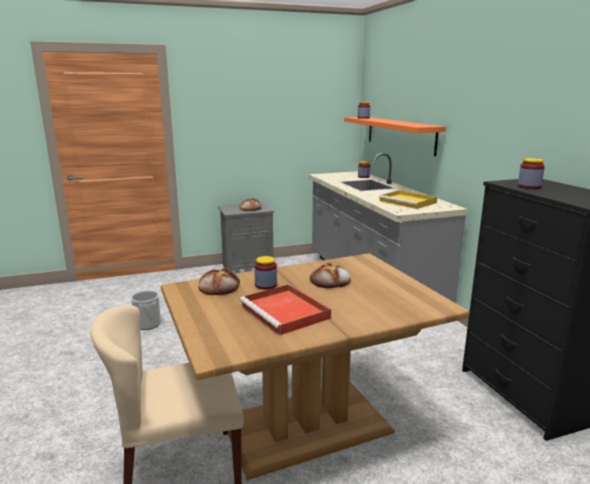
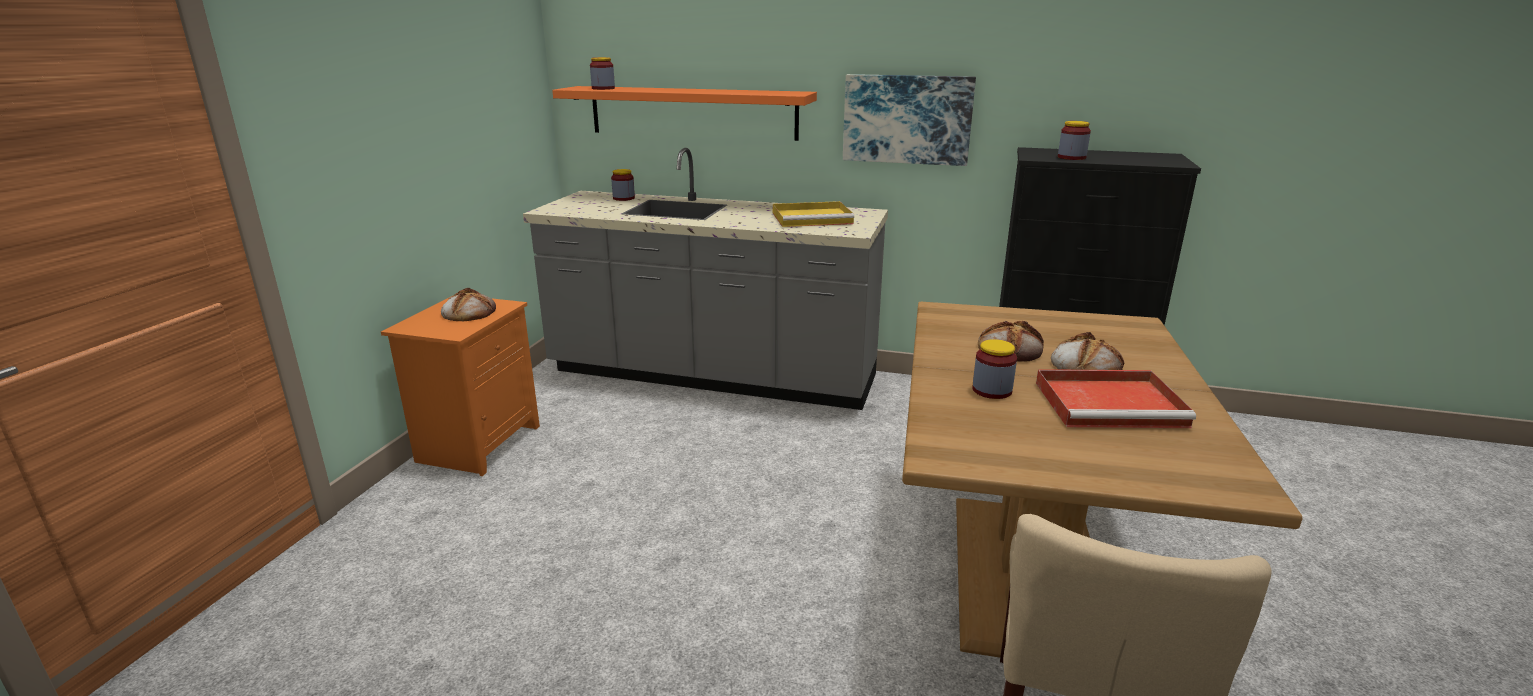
camera: 55 degrees left, 5 degrees up
(148, 324) = (534, 643): bucket -> none
(219, 286) = (967, 424): bread -> bread (1085, 364)
(247, 268) = (478, 443): grey nightstand -> orange nightstand
(483, 149) = (907, 119): none -> picture

